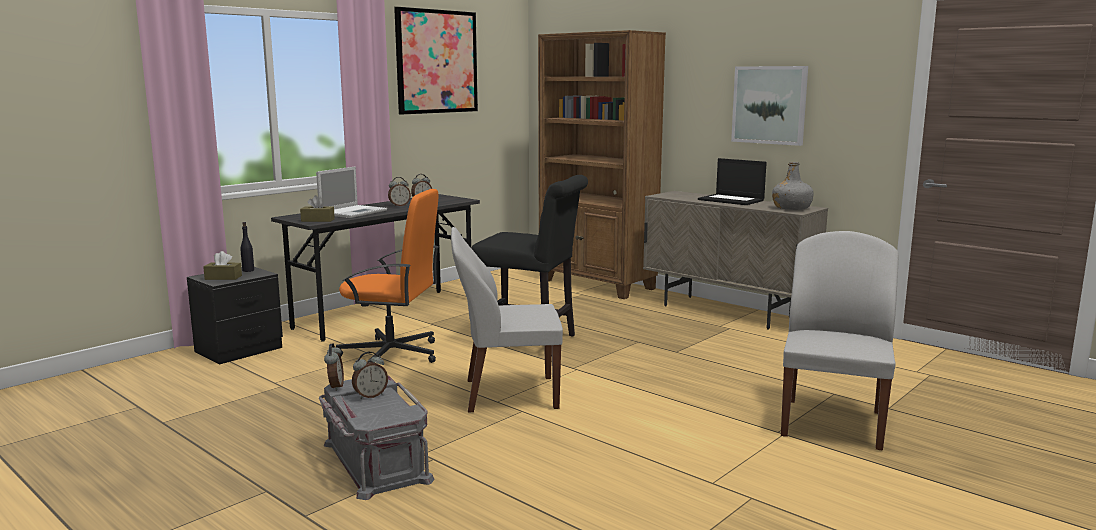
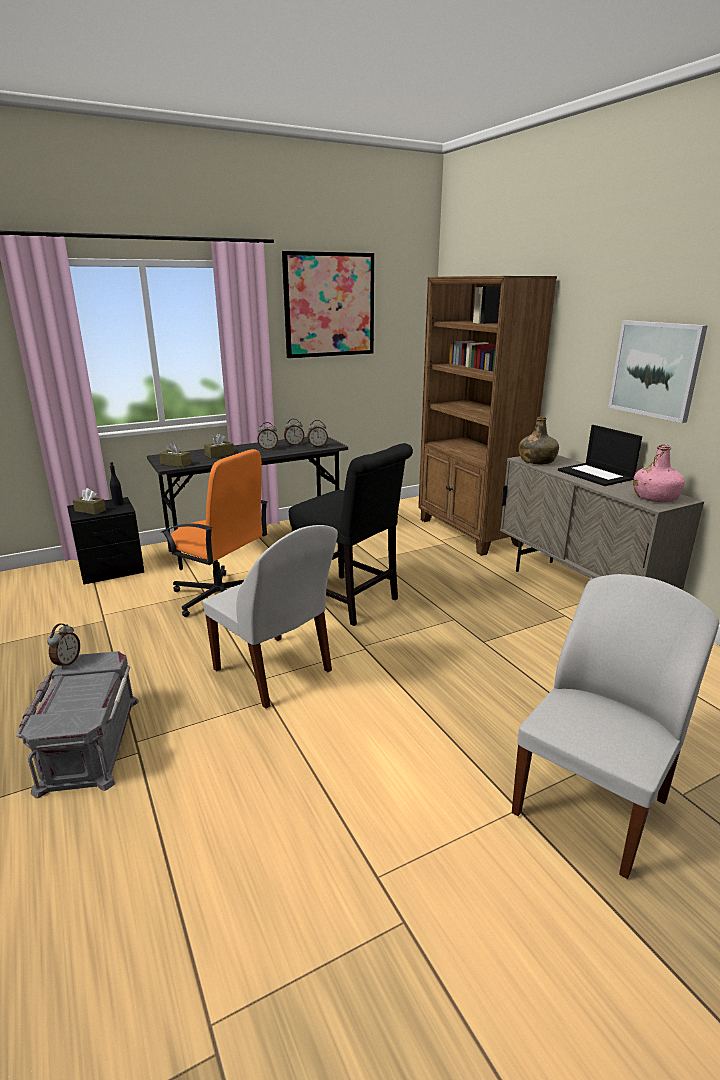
camera: 20 degrees right, 10 degrees up
(354, 212) = (219, 455): laptop -> brown tissue box
(370, 396) = (85, 681): alarm clock -> alarm clock (317, 446)
(507, 394) = (274, 672): white chair -> white chair turned 150 degrees counterclockwise
(673, 196) = (537, 461): none -> green bottle
(791, 208) = (655, 498): grey bottle -> pink bottle

